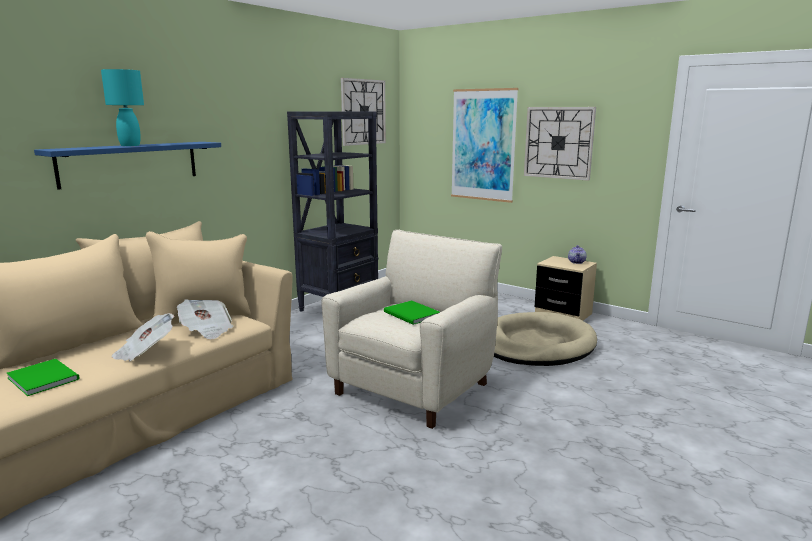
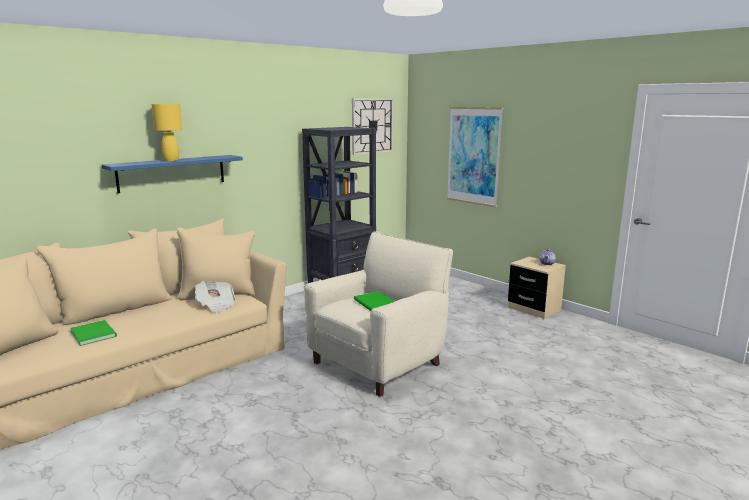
camera: 10 degrees right, 0 degrees up
(130, 145) = (171, 160): turquoise table lamp -> yellow table lamp
(145, 352) = (167, 319): newspaper -> none
(536, 345) = (497, 334): beige dog bed -> none
(558, 143) = (535, 157): wall clock -> none

